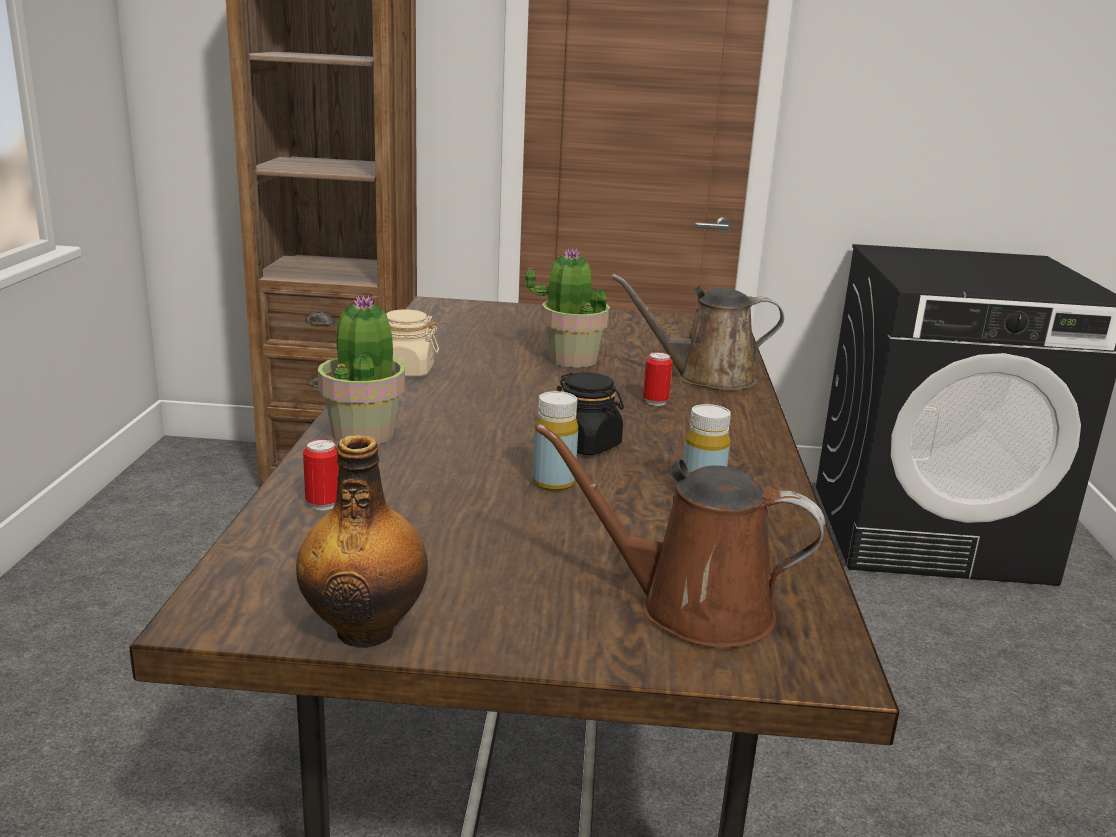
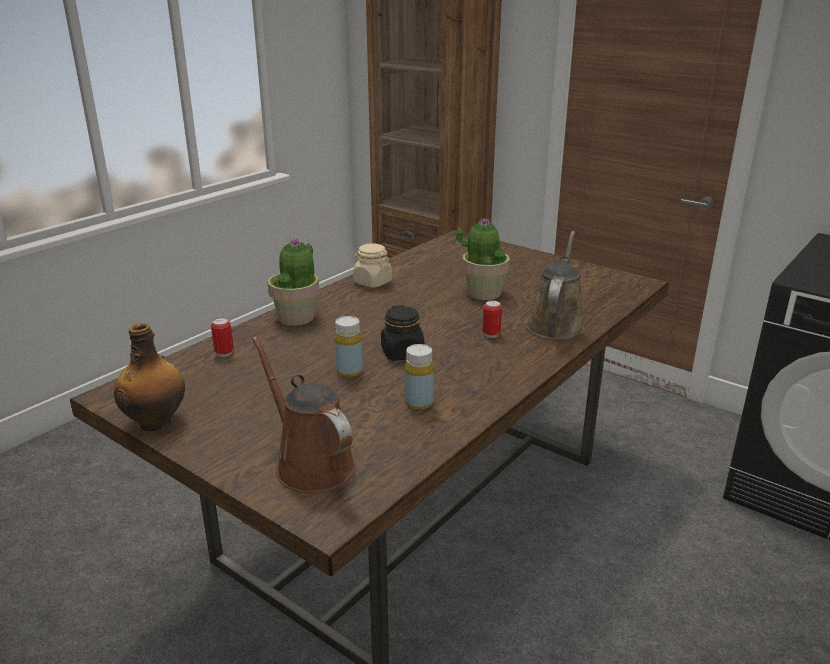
camera: 35 degrees right, 5 degrees up
(706, 377) = (555, 324): brown watering can -> brown watering can turned 75 degrees clockwise

